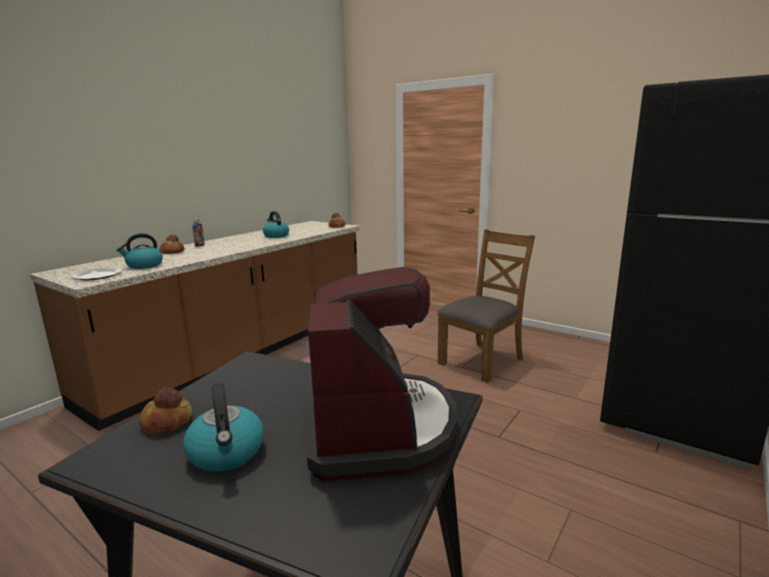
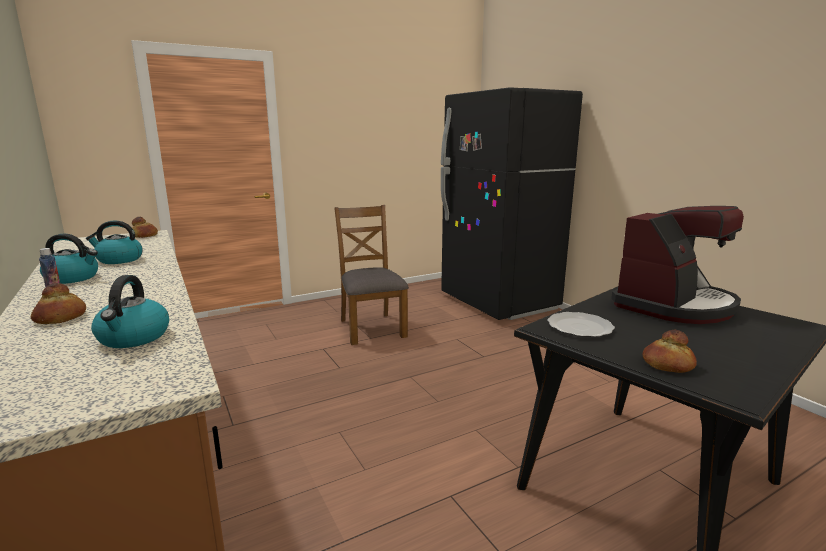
camera: 65 degrees left, 0 degrees up
(98, 275) = (135, 374): plate -> plate (578, 327)
(227, 453) = (715, 346): kettle -> kettle (73, 278)
(378, 427) = (674, 305): coffee machine -> coffee machine turned 120 degrees clockwise

